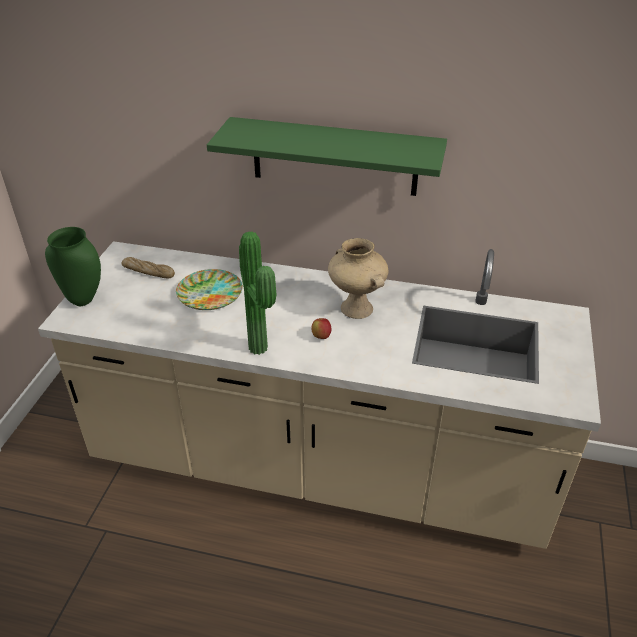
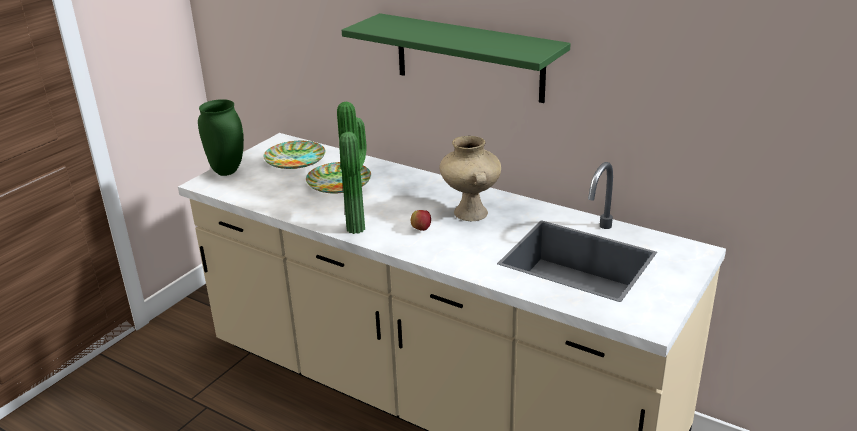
camera: 20 degrees right, 10 degrees down
(148, 272) = (295, 159): bread -> plate

